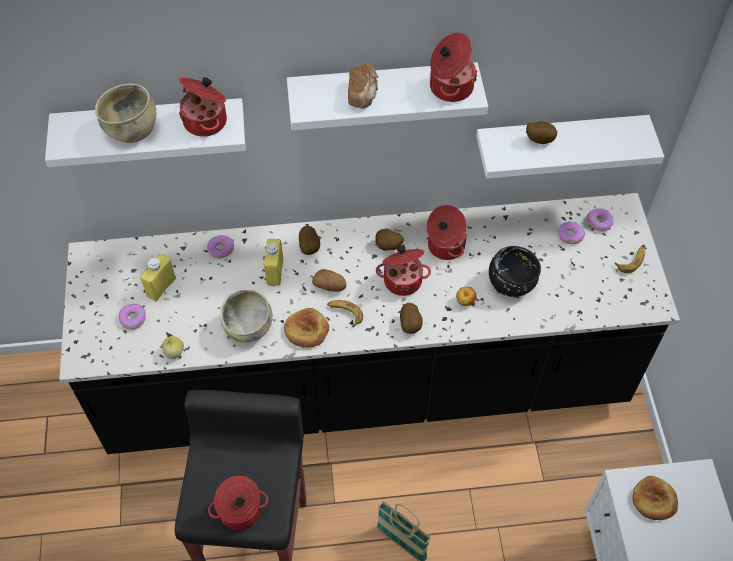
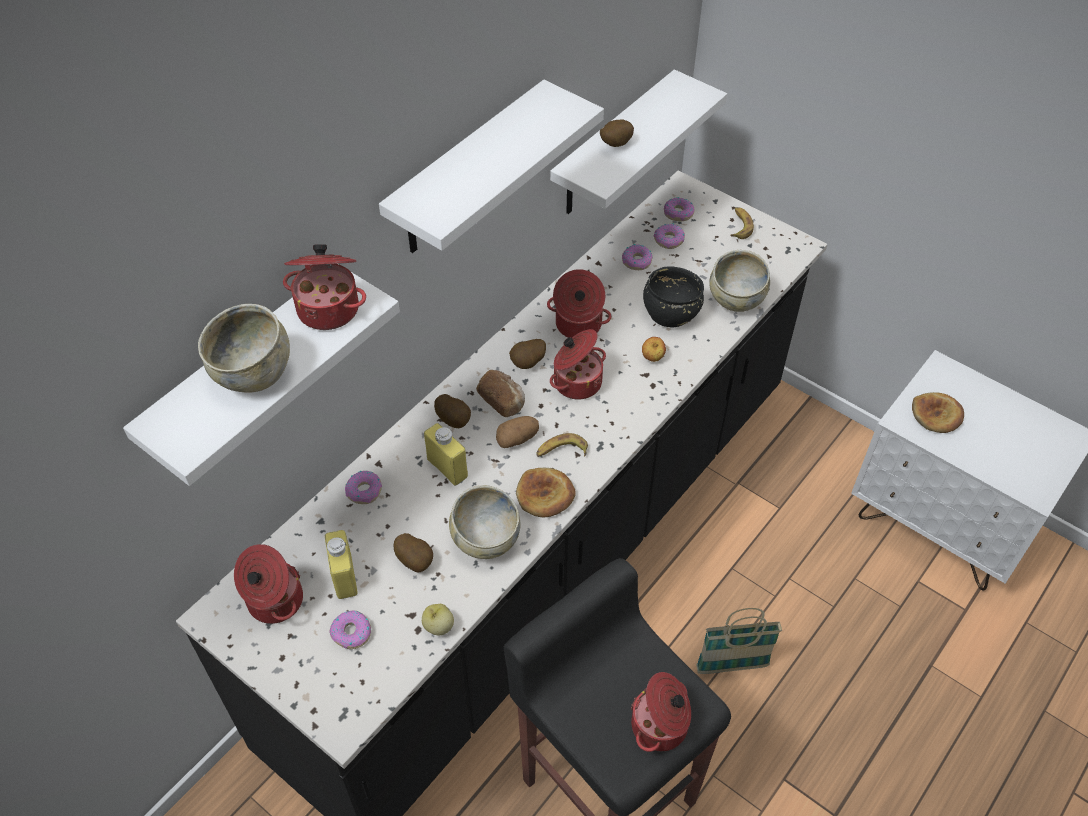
camera: 45 degrees left, 5 degrees down
(363, 94) = (477, 169): bread -> bread (502, 400)
(410, 325) = (631, 414): potato -> potato (416, 561)
(449, 87) = (549, 113): cooking pot -> cooking pot (274, 601)
(531, 234) = (637, 261): none -> donut
(565, 307) = (736, 299): none -> beige bowl

